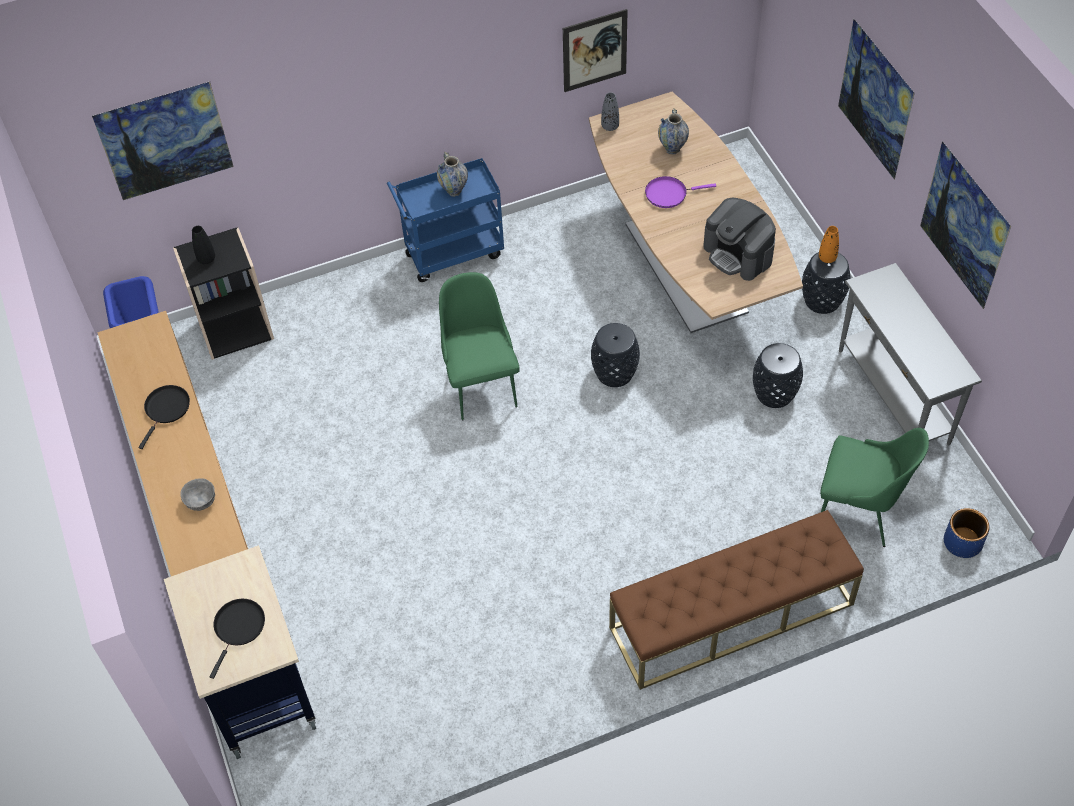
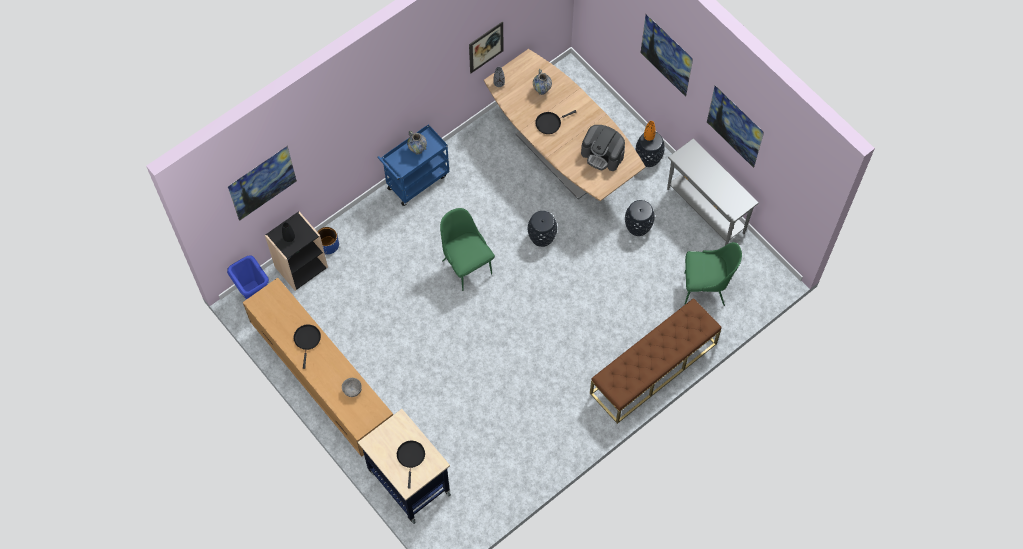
camera: 20 degrees left, 10 degrees up
(669, 194) = (549, 123): purple frying pan -> black frying pan
(962, 542) = (765, 291): blue planter -> blue planter (328, 245)

